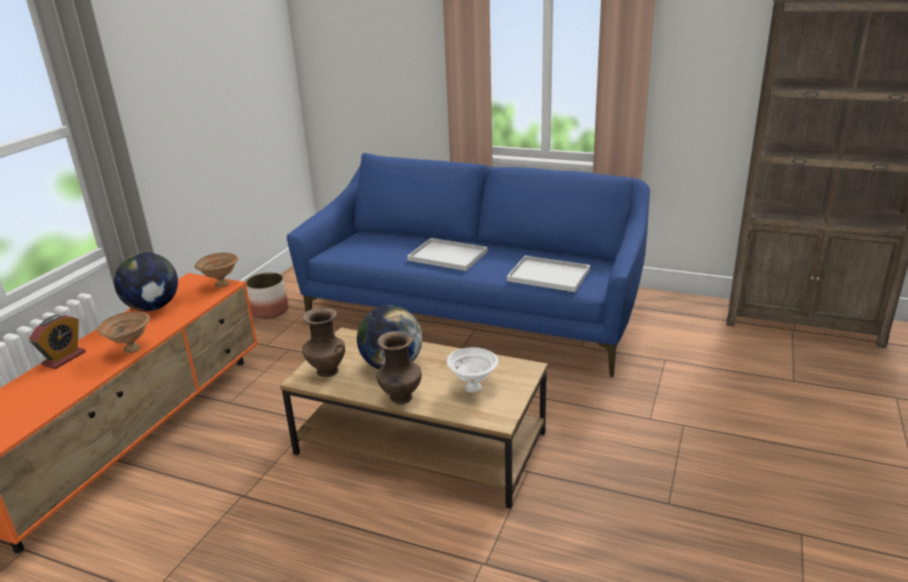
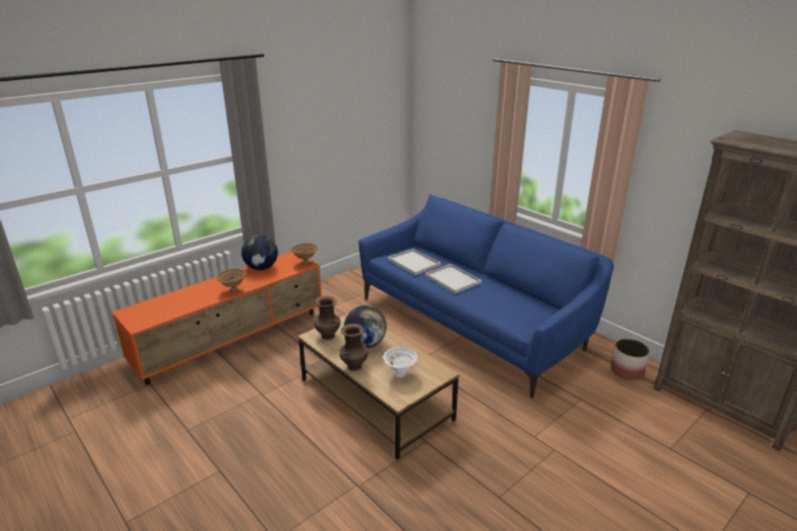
camera: 25 degrees right, 0 degrees up
(64, 358) = (200, 286): alarm clock -> none
(270, 311) = (350, 284): planter -> planter (627, 371)
(547, 275) = (505, 312): white tray -> white tray (413, 262)

